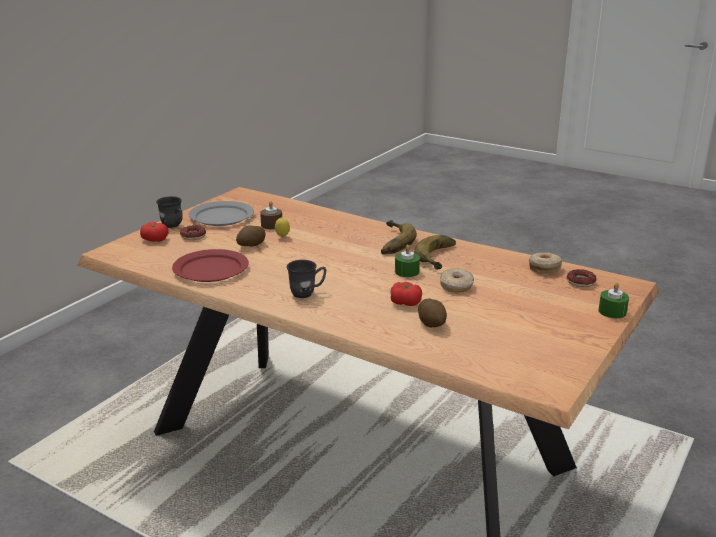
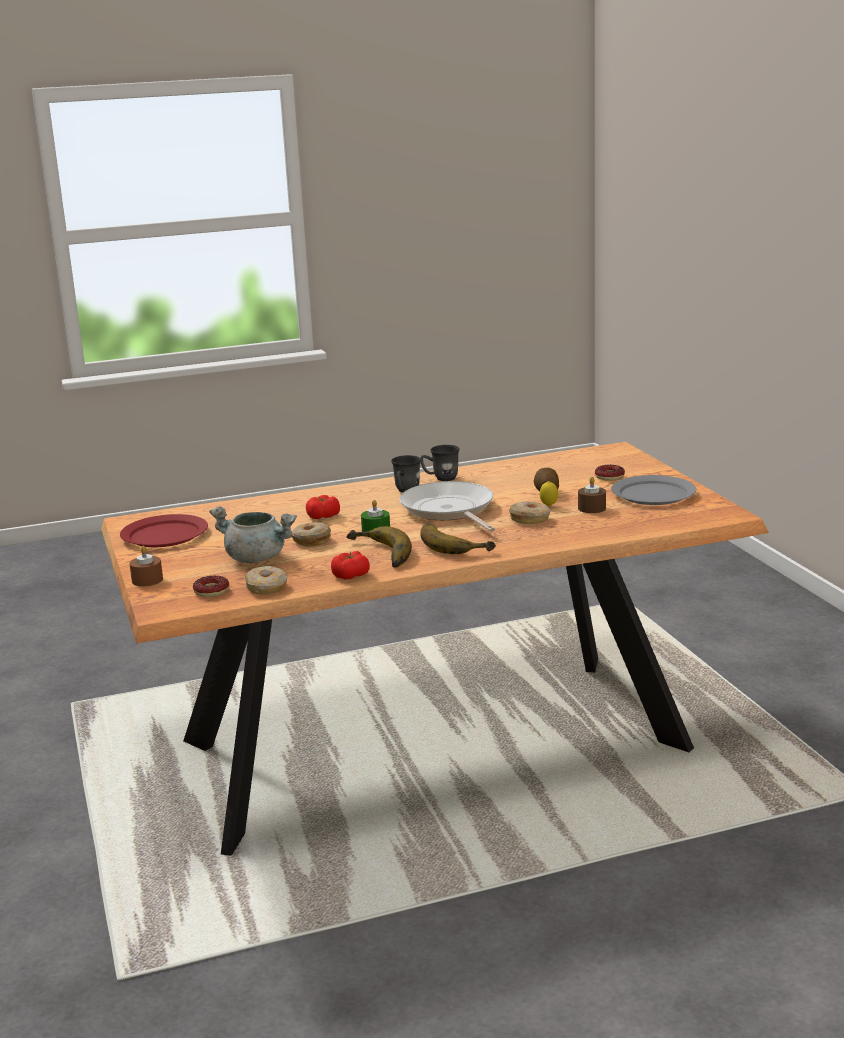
camera: 130 degrees right, 5 degrees down
(155, 239) = (623, 464): tomato -> tomato (350, 575)
(174, 226) = (653, 474): grey mug -> grey mug (440, 478)
(211, 269) = (514, 472): red plate -> red plate (165, 535)
(315, 235) = (530, 519): none -> donut
(331, 263) = (449, 510): none -> frying pan
(432, 323) = (274, 515): potato -> none
(514, 291) = (258, 558): none -> grey cooking pot
(612, 311) = (147, 580): green candle -> brown candle

